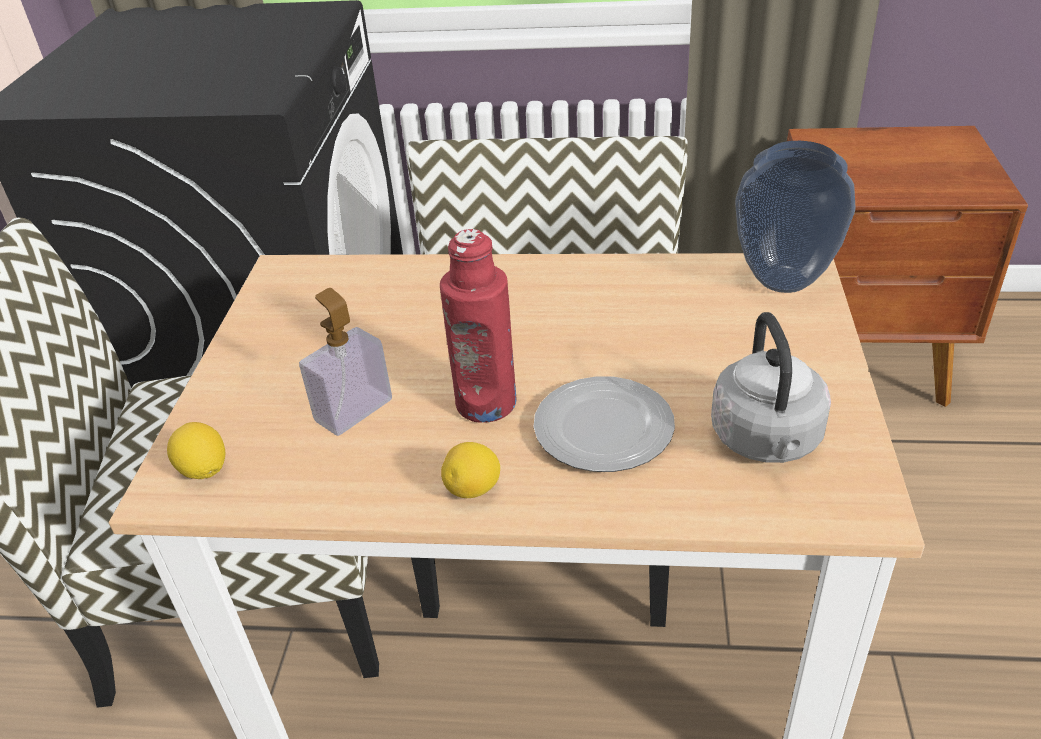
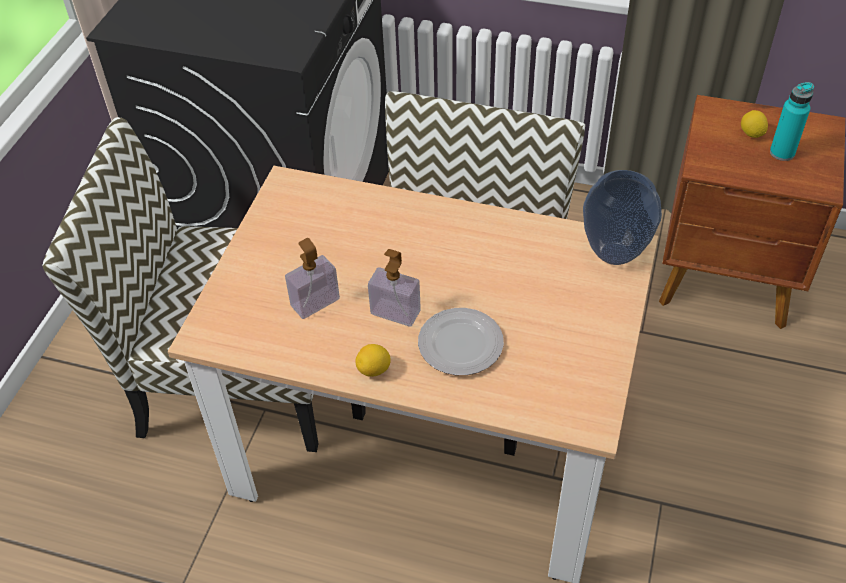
camera: 10 degrees right, 10 degrees up
(204, 470) = (223, 327): lemon -> lemon (751, 134)
(486, 403) = (395, 312): red bottle -> soap dispenser
(767, 441) = (554, 371): grey kettle -> none
(922, 166) = (782, 153): none -> turquoise bottle

